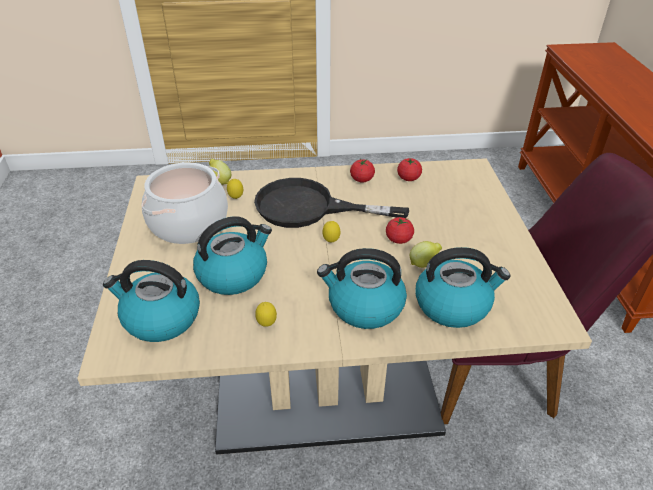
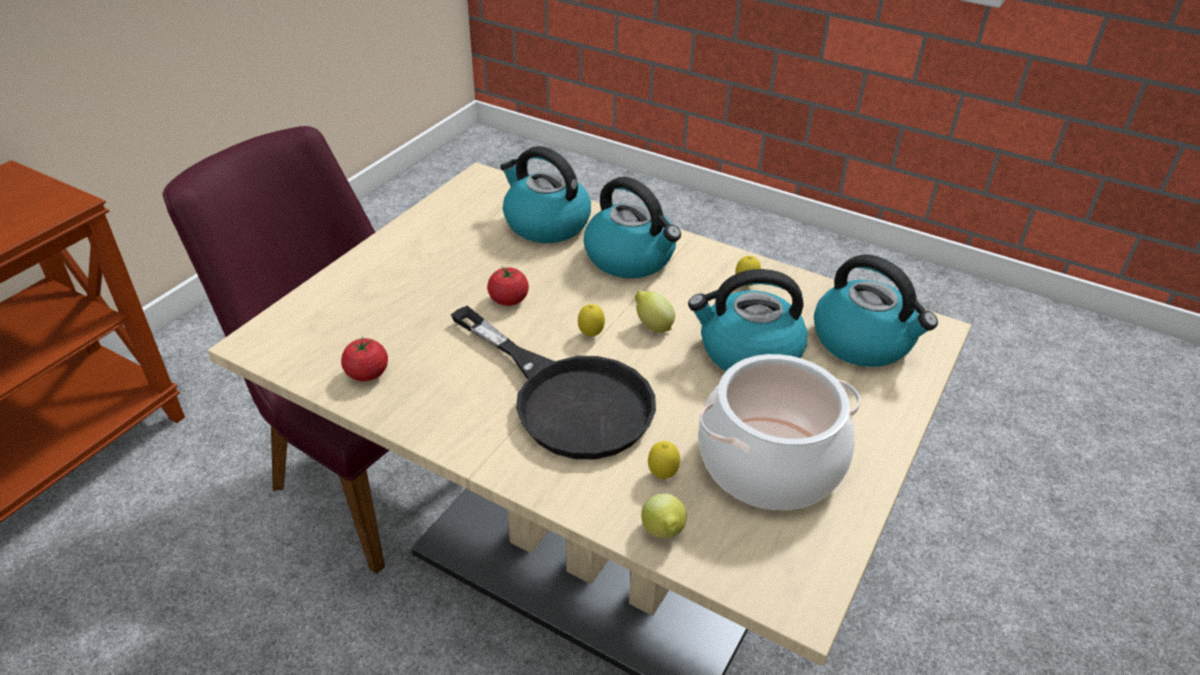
camera: 145 degrees left, 0 degrees up
(362, 179) = (433, 408): tomato -> none
(423, 264) = (520, 265): lemon -> lemon (652, 326)

